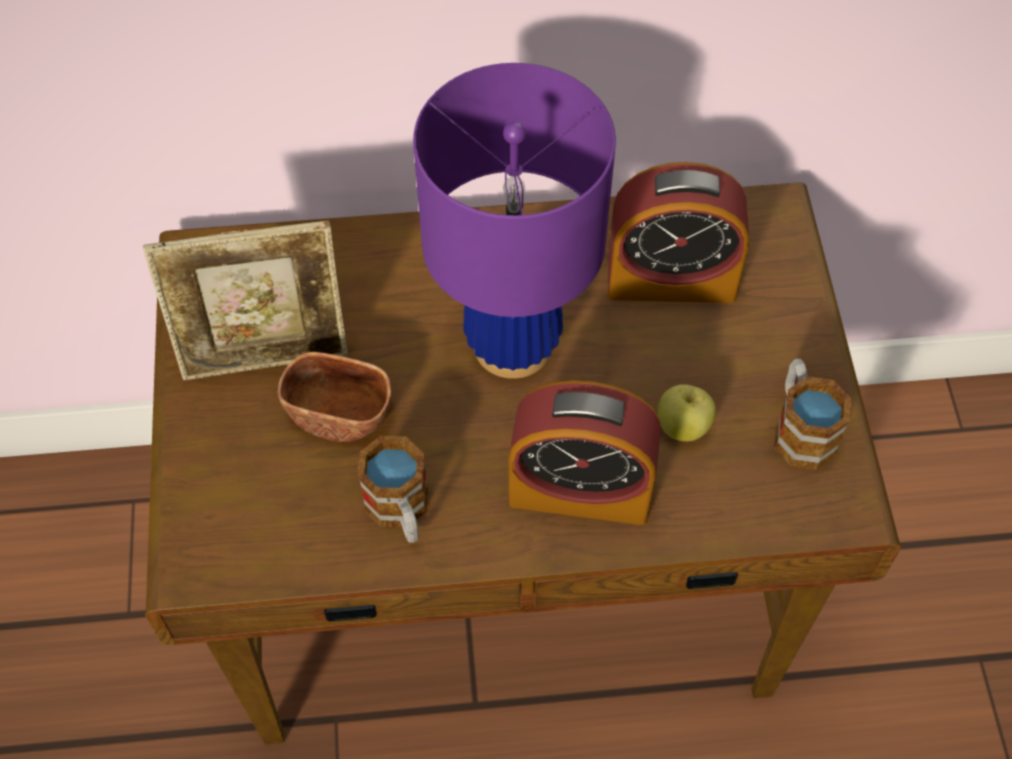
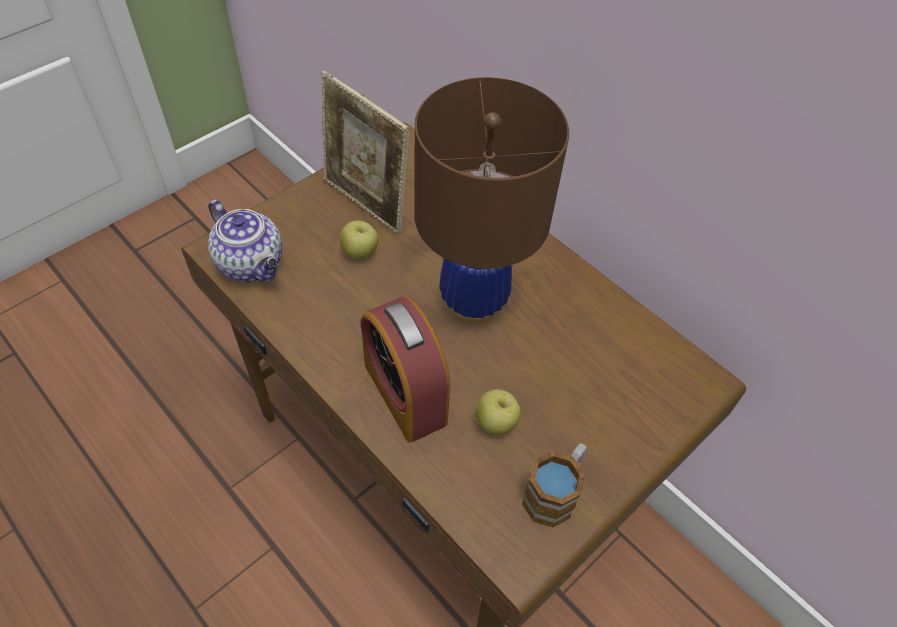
camera: 50 degrees right, 5 degrees down
(255, 542) = (252, 264): none -> teapot
(339, 412) = (360, 252): brown bowl -> apple
(400, 511) = (320, 315): mug -> none
(513, 345) = (473, 303): purple table lamp -> brown table lamp
(671, 278) = (596, 353): alarm clock -> none

